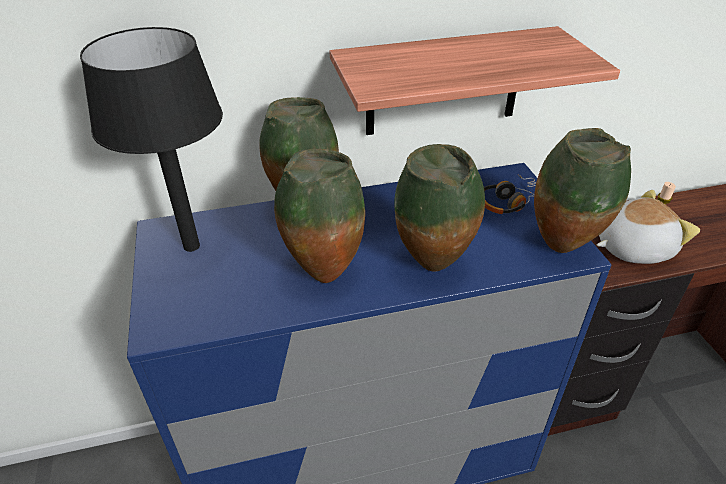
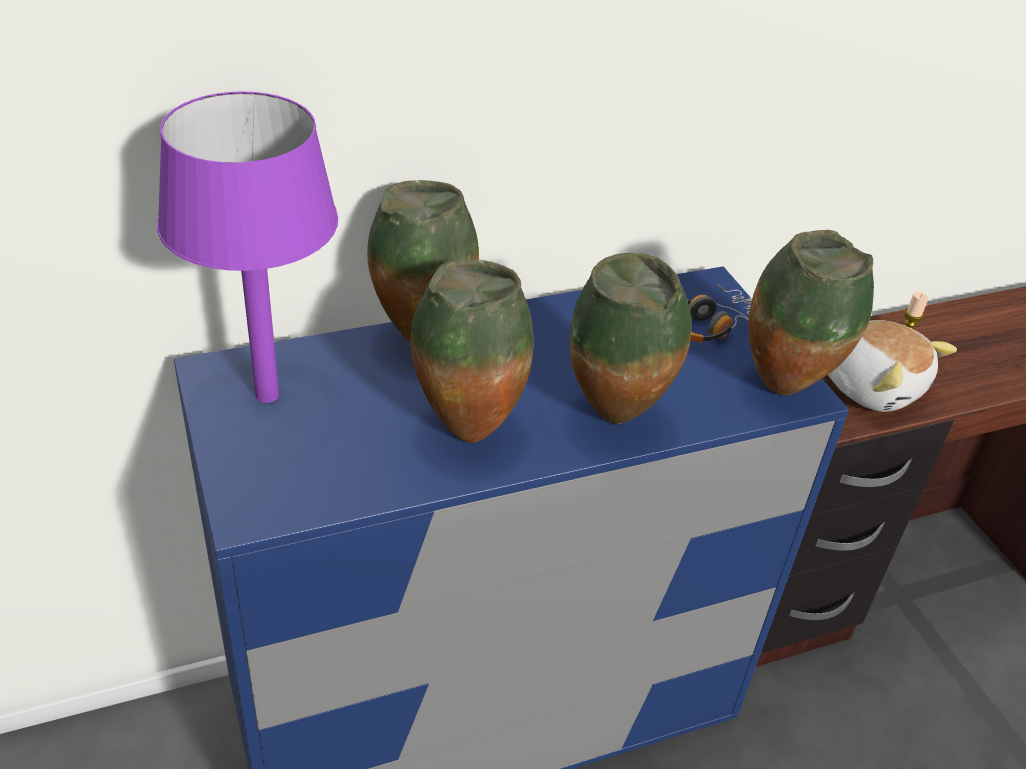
camera: 10 degrees left, 0 degrees up
(191, 245) = (267, 394): black table lamp -> purple table lamp
(443, 82) = (617, 157): shelf -> none
(631, 247) = (871, 385): plush toy -> plush toy turned 75 degrees clockwise

